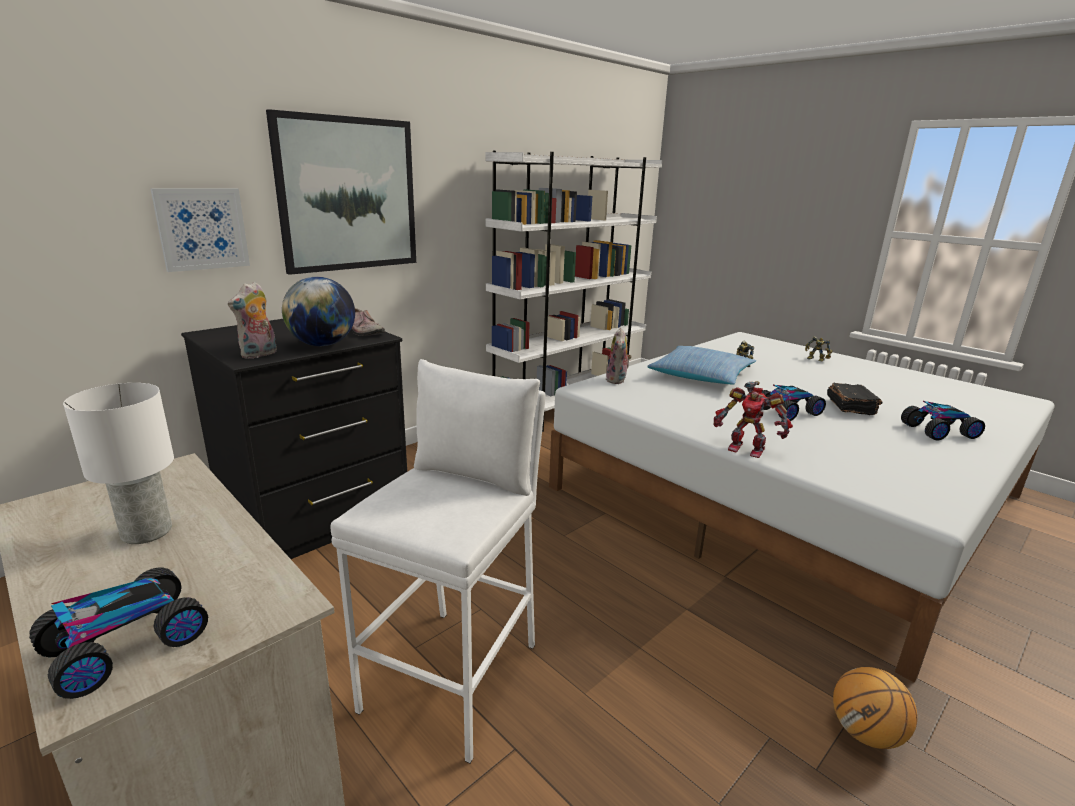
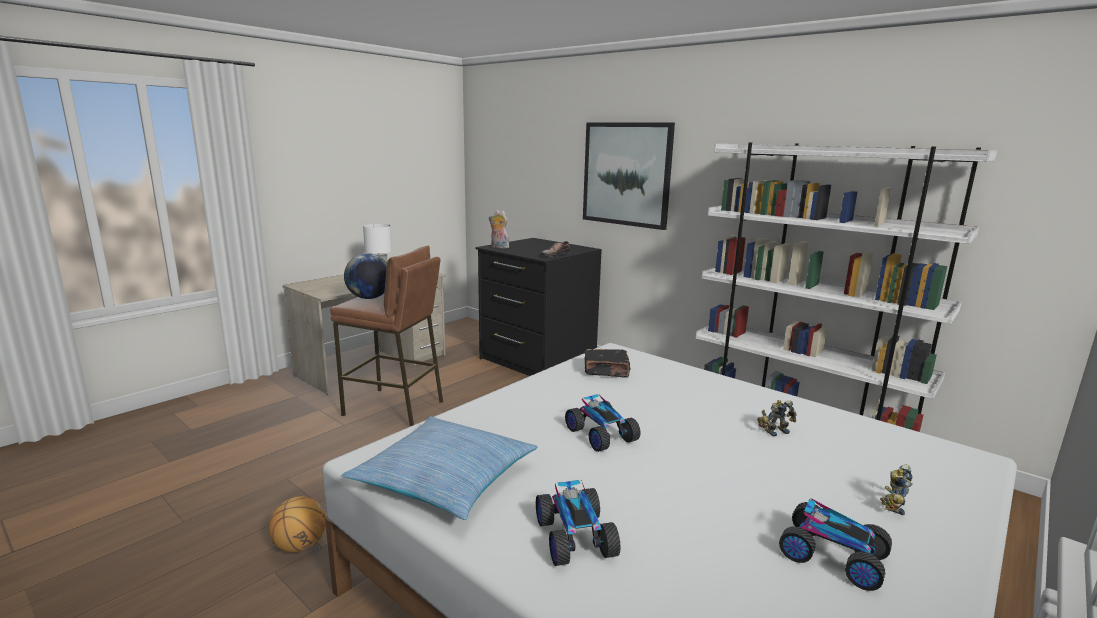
camera: 85 degrees right, 5 degrees down
(127, 645) = (317, 284): toy car -> toy car (832, 557)
(202, 229) = (553, 187): picture -> none
(322, 345) = (521, 252): globe -> globe (369, 298)
(454, 677) = (394, 408): white stool -> brown stool
(617, 380) = (646, 362): plush toy -> none
(701, 375) = (698, 400): pillow -> pillow (445, 478)
(746, 448) = (494, 400): toy robot -> none
(850, 407) = (640, 482): black book -> black book (607, 371)

